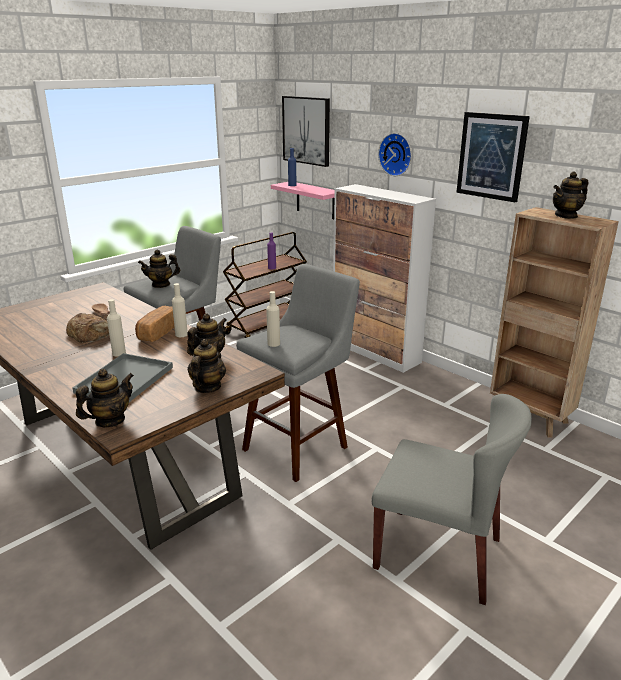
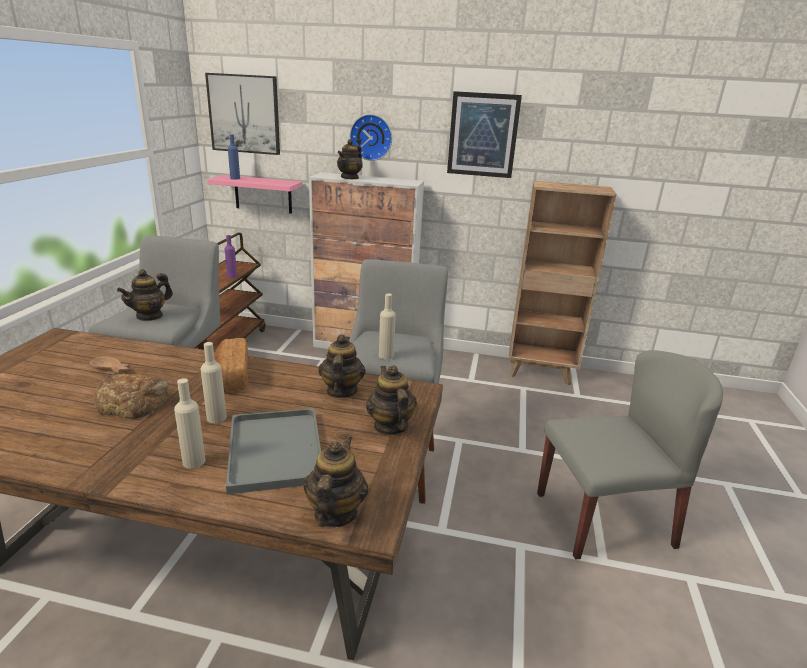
camera: 35 degrees left, 0 degrees up
(181, 334) = (266, 371): beige bottle -> beige bottle (194, 461)
(566, 216) = (572, 186): teapot -> teapot (350, 178)

